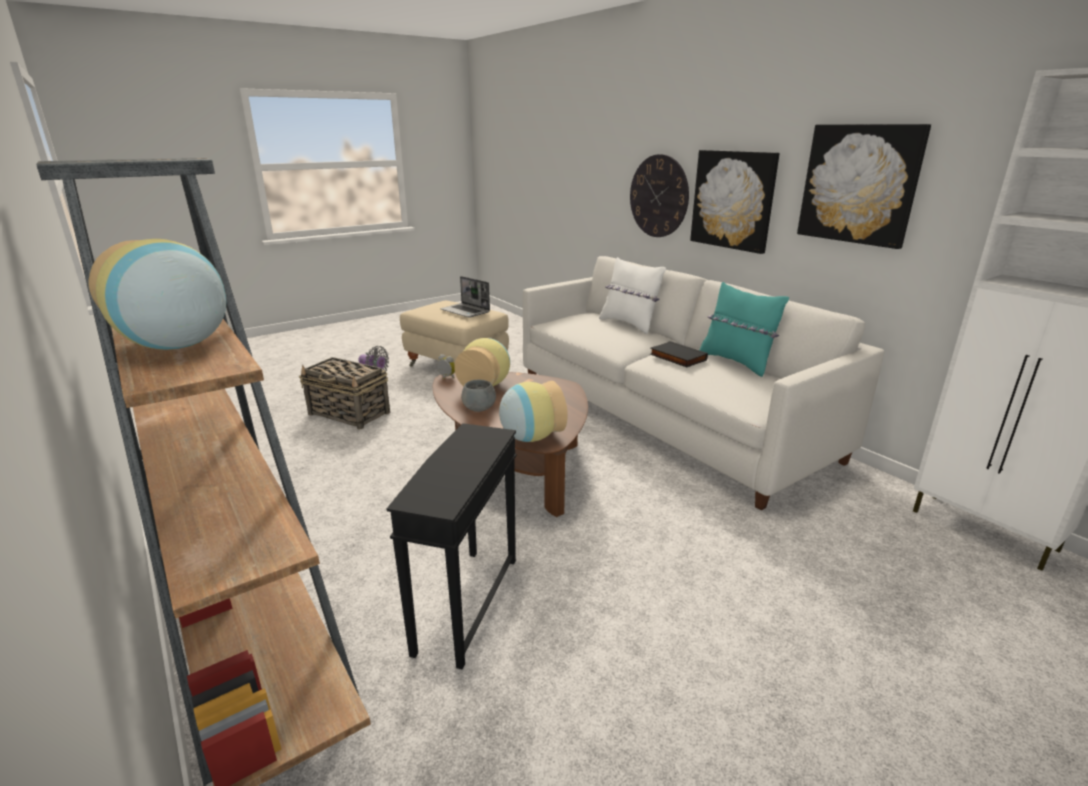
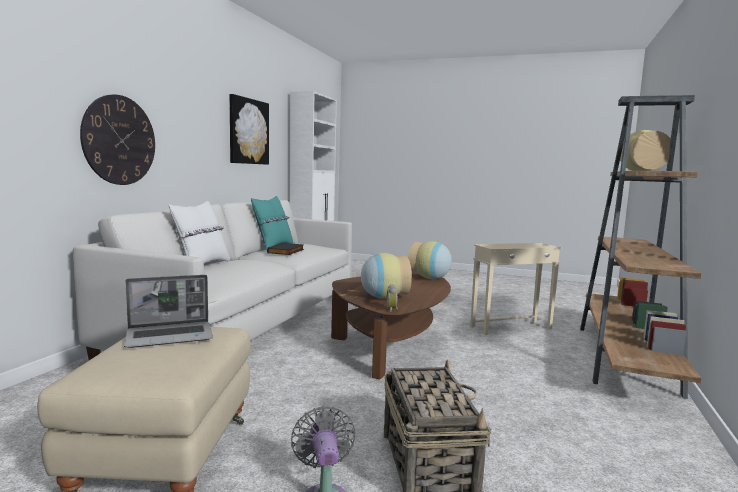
camera: 125 degrees left, 15 degrees down
(466, 311) = (171, 336): laptop -> laptop turned 60 degrees clockwise
(466, 604) = (511, 327): black side table -> beige side table
(479, 408) = (421, 291): grey bowl -> none
(733, 200) = (189, 142): picture -> none

